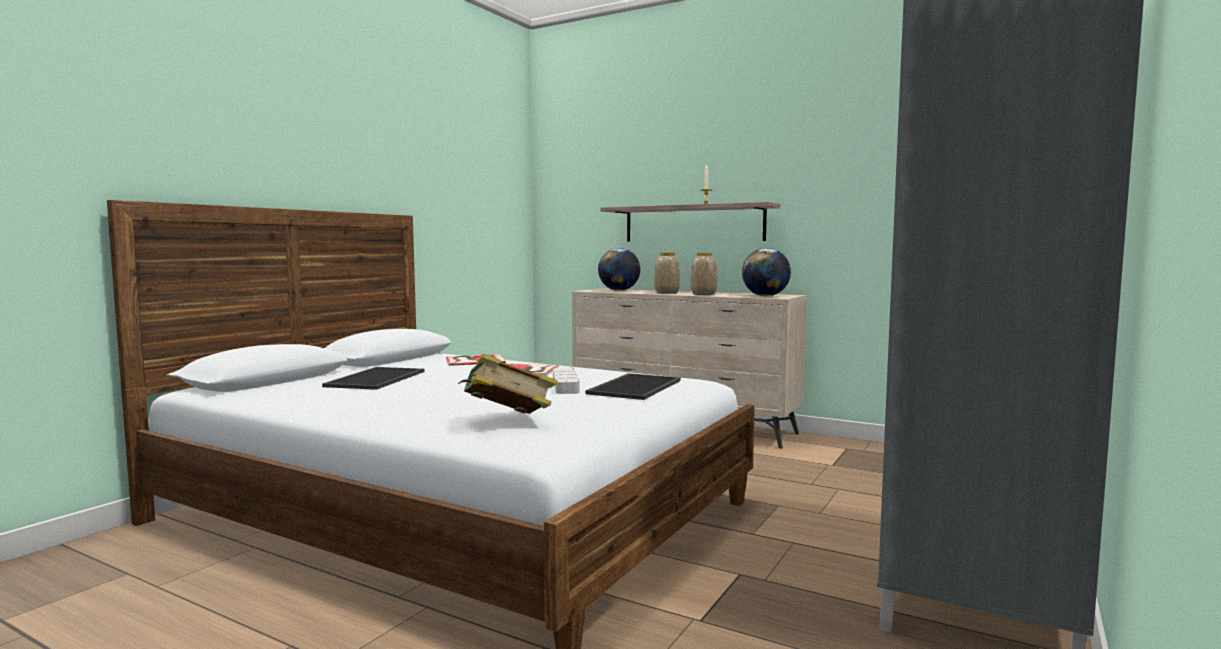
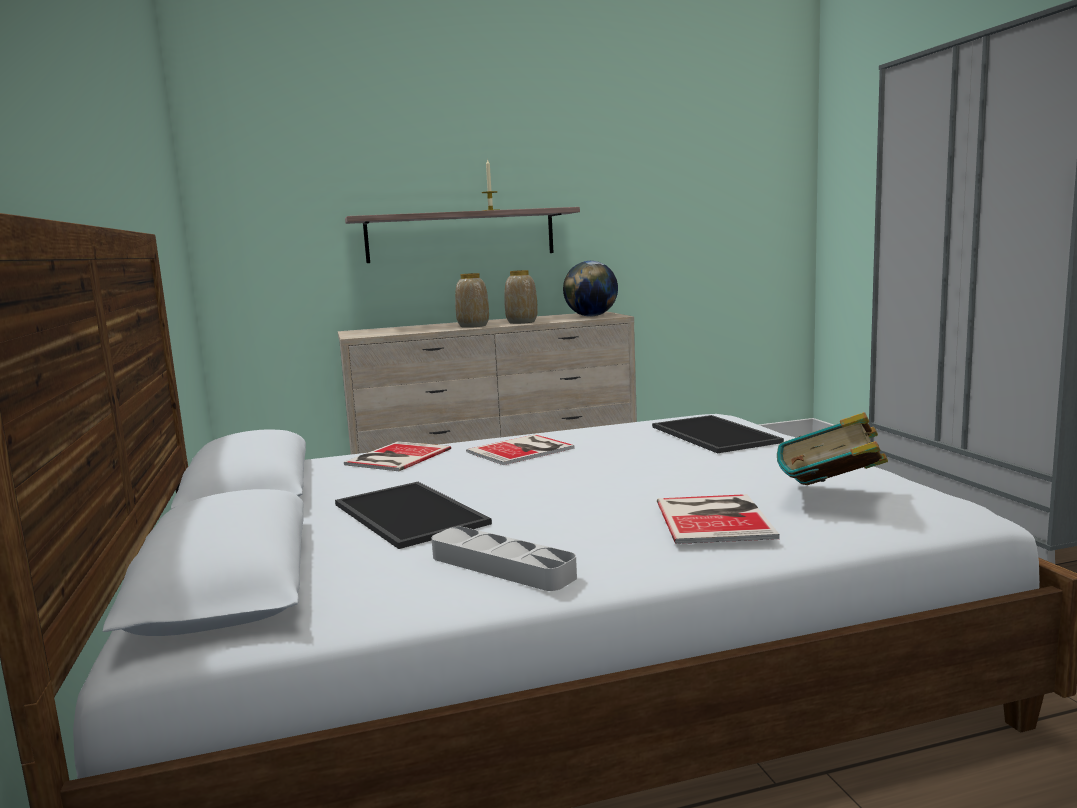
camera: 45 degrees left, 5 degrees up
(428, 410) = (715, 518): none -> book
(565, 385) = (648, 451): grey tray -> grey tray (502, 566)
(619, 290) = (393, 331): globe -> none

